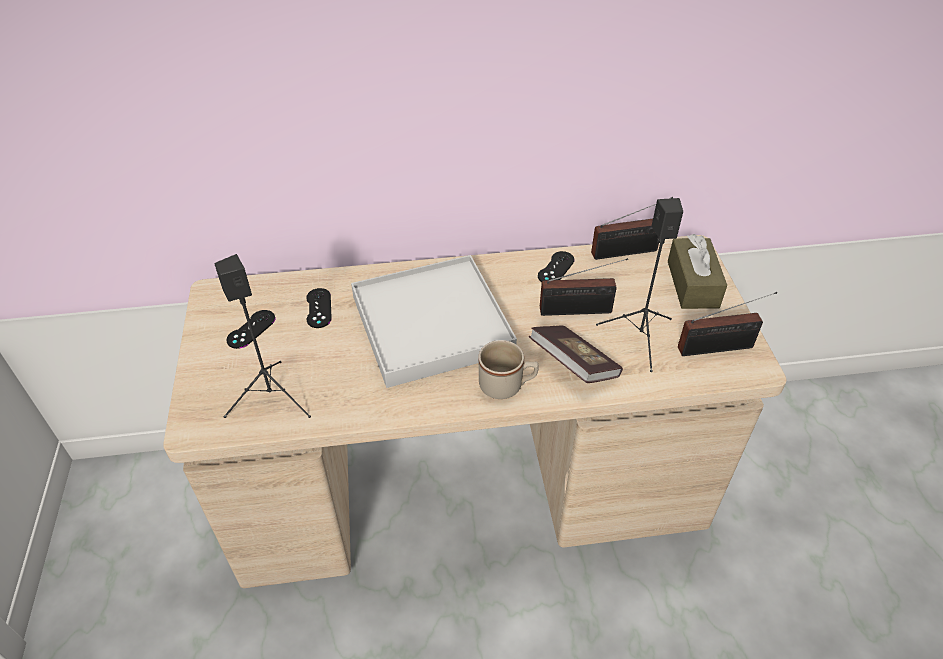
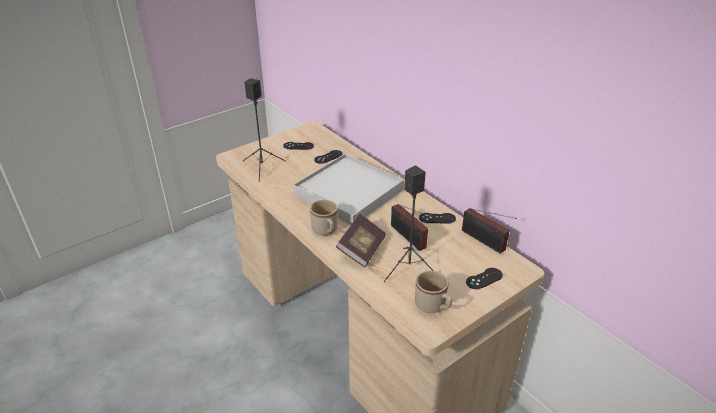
camera: 60 degrees right, 10 degrees down
(692, 284) = (484, 278): brown tissue box -> black game controller
(719, 348) = (433, 306): radio -> beige mug

